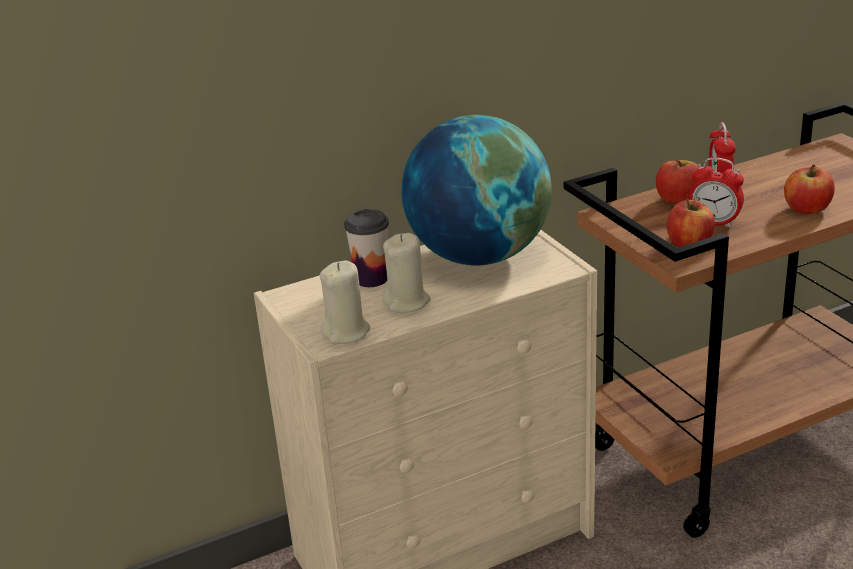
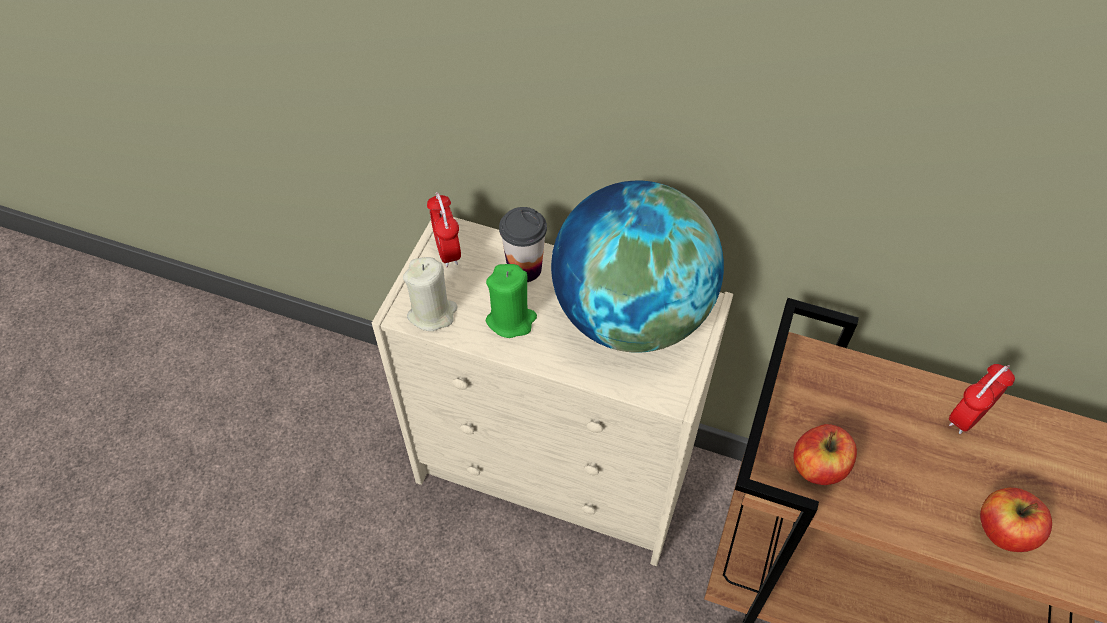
camera: 45 degrees right, 25 degrees up
(407, 302) = (511, 320): beige candle -> green candle
(678, 199) = (899, 400): apple -> none
(714, 222) = (884, 462): alarm clock -> alarm clock (447, 252)

